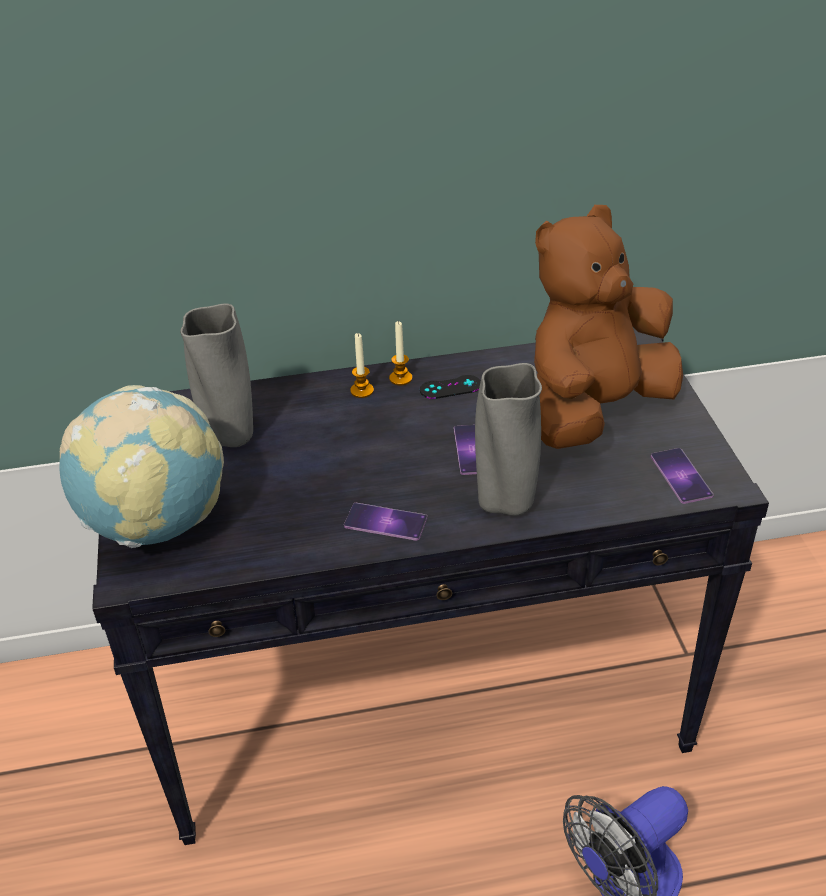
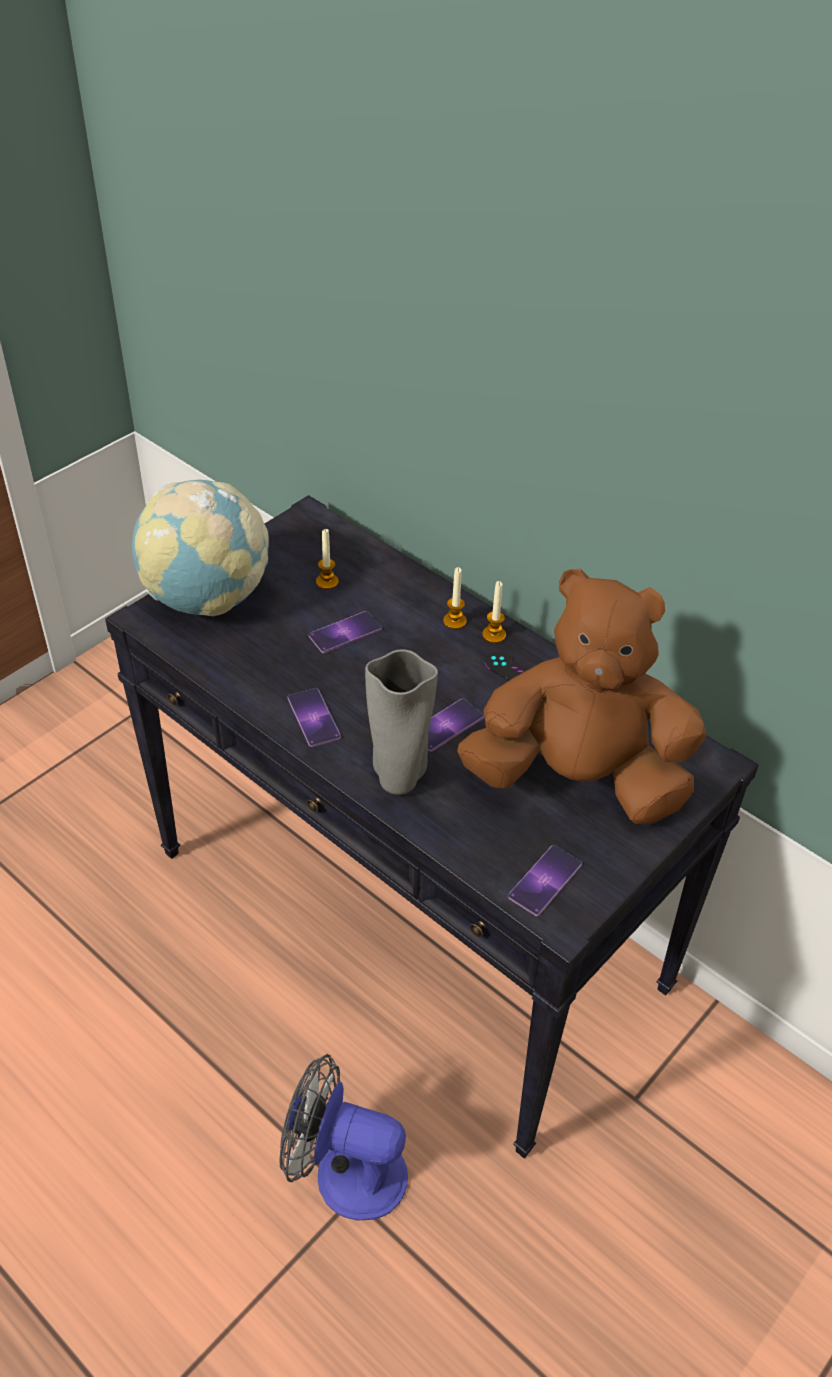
camera: 50 degrees right, 5 degrees up
(229, 438) = (327, 582): grey vase -> candle
(304, 456) = (345, 632): none -> phone

